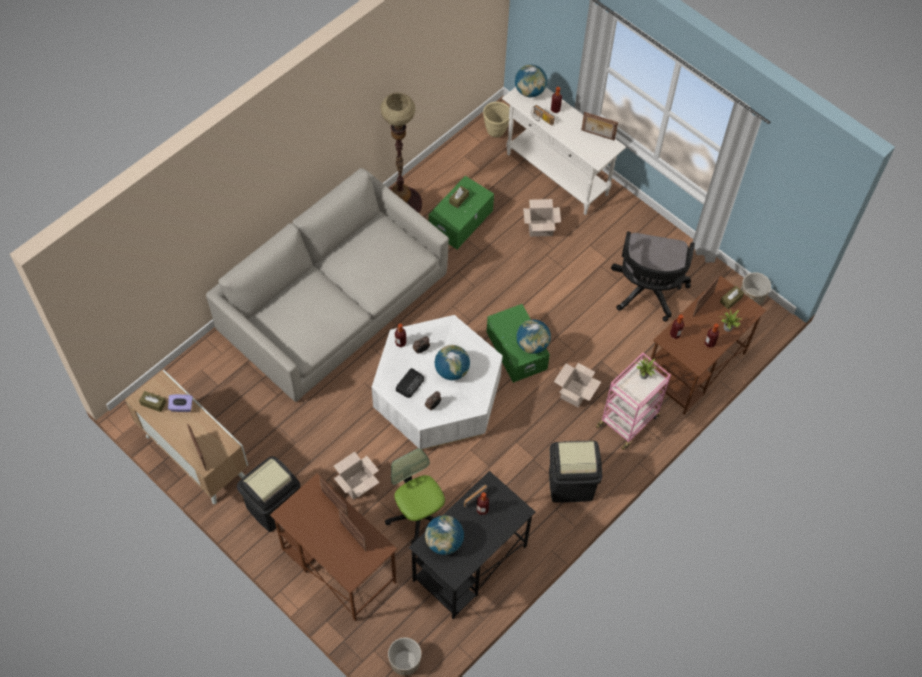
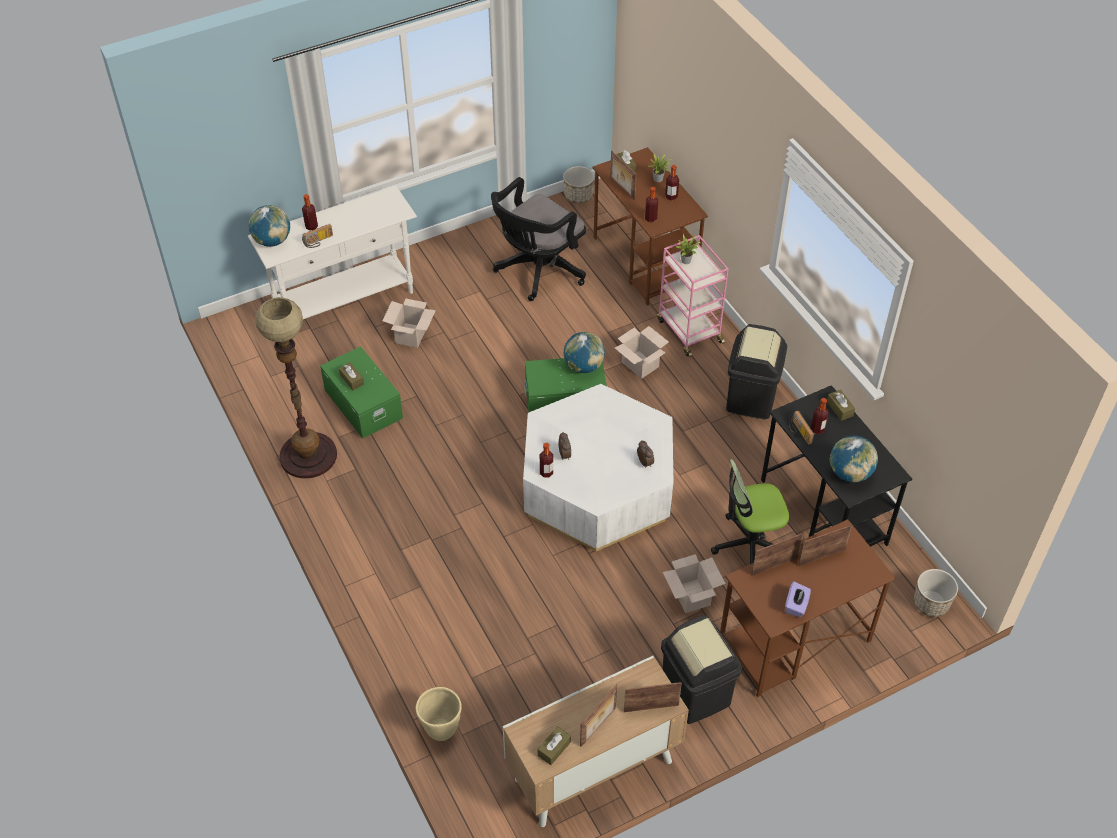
camera: 70 degrees left, 10 degrees down
(181, 407) = (572, 714): purple tissue box -> purple tissue box (796, 605)
(333, 301) = (420, 560): grey sofa -> none
(410, 383) = (607, 477): radio -> none
(452, 371) = (604, 434): globe -> none
(496, 131) = (251, 338): beige planter -> beige planter (441, 729)
(511, 522) = (839, 409): none -> brown tissue box
(597, 135) = (368, 202): picture frame -> picture frame (598, 727)
(647, 292) = (537, 271): black office chair -> black office chair turned 105 degrees clockwise

